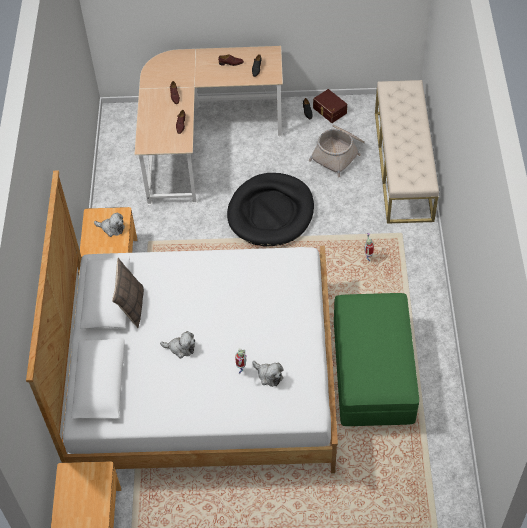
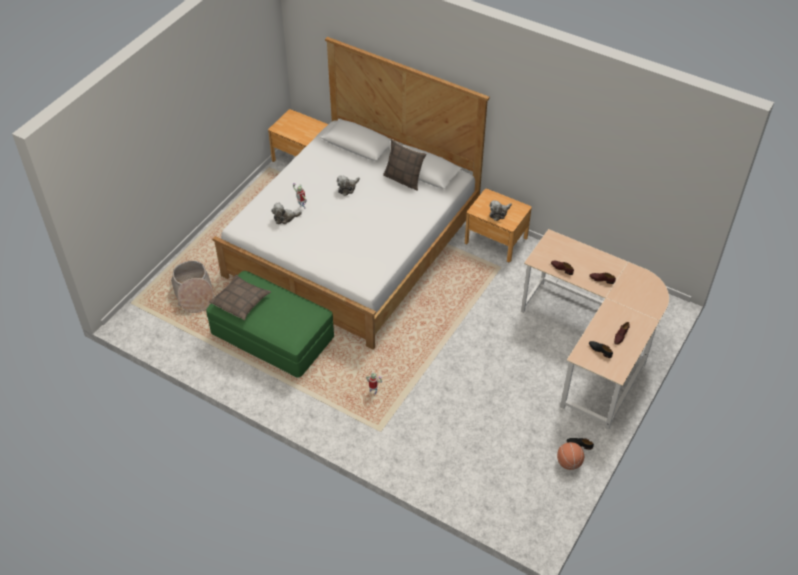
camera: 120 degrees right, 5 degrees down
(271, 212) = (473, 354): black dog bed -> none
(329, 111) = (569, 463): brown storage box -> basketball
(338, 154) = (506, 439): basket -> basket (194, 293)
(387, 372) = (240, 301): none -> pillow
(403, 165) = (455, 481): beige bench -> none

